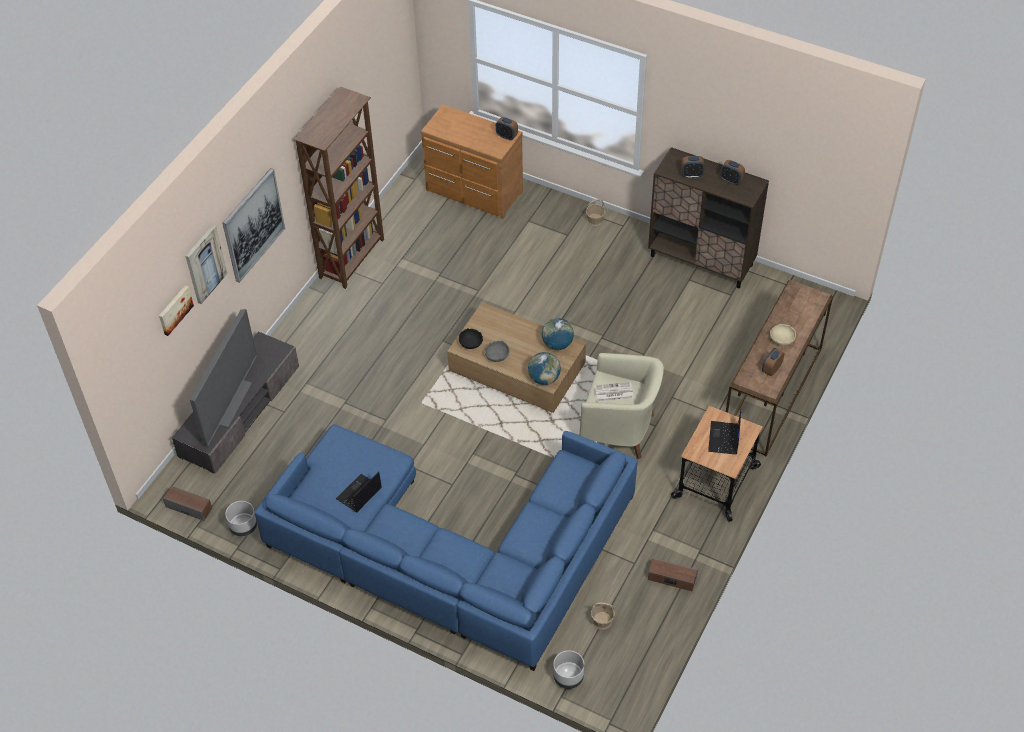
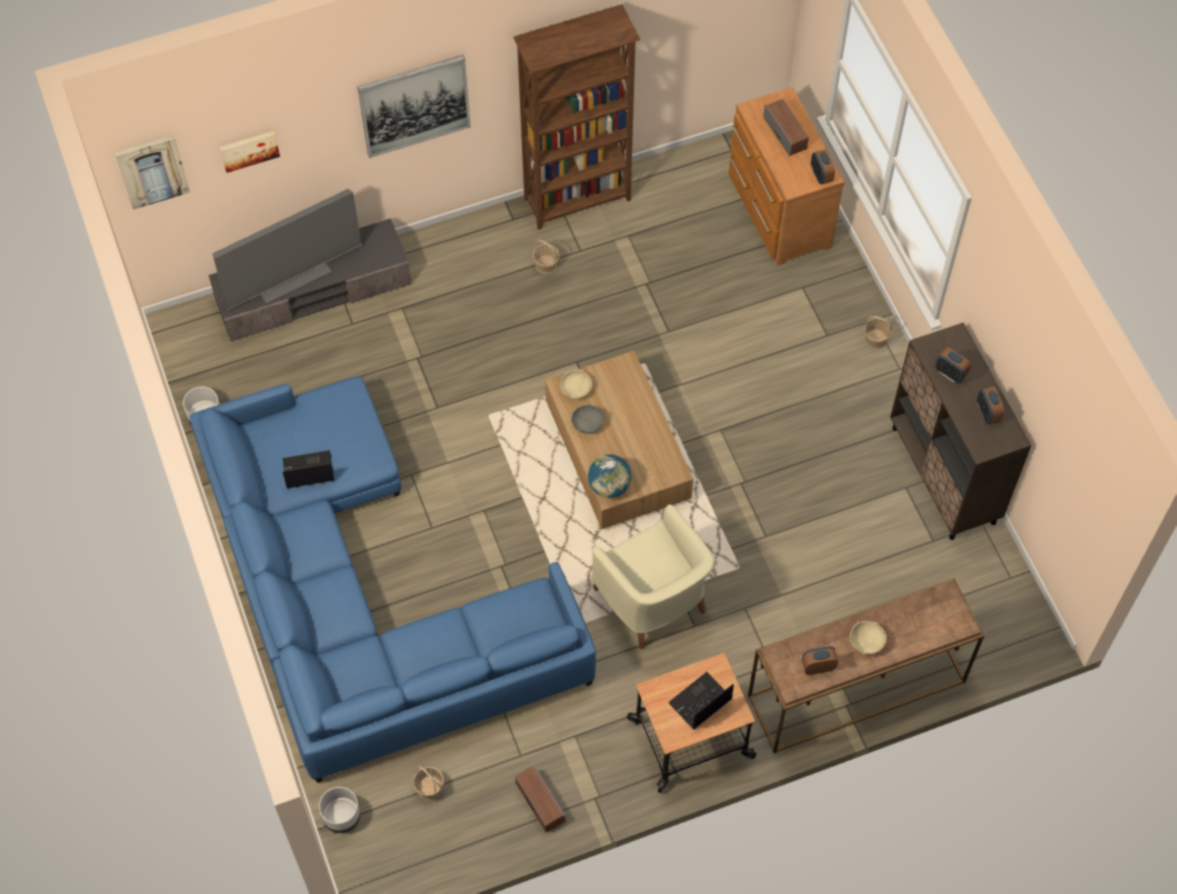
camera: 40 degrees right, 10 degrees up
(189, 507) = (178, 358): speaker -> speaker (785, 133)
(205, 264) = (315, 120): picture -> picture (152, 170)
(370, 303) = (546, 265): none -> basket
(471, 343) = (576, 389): black bowl -> beige bowl
(557, 344) = (661, 458): globe -> none
(613, 392) = (650, 558): newspaper -> none

